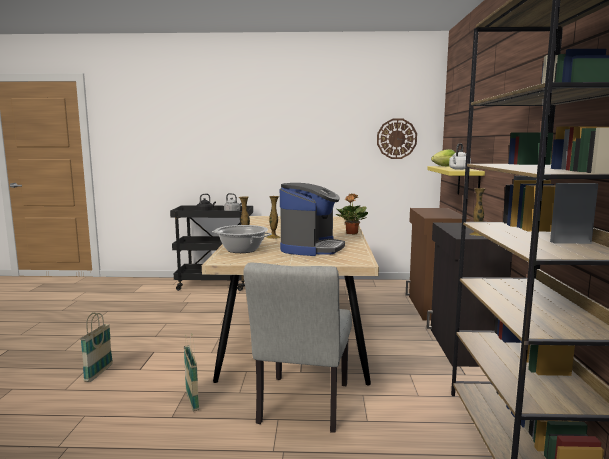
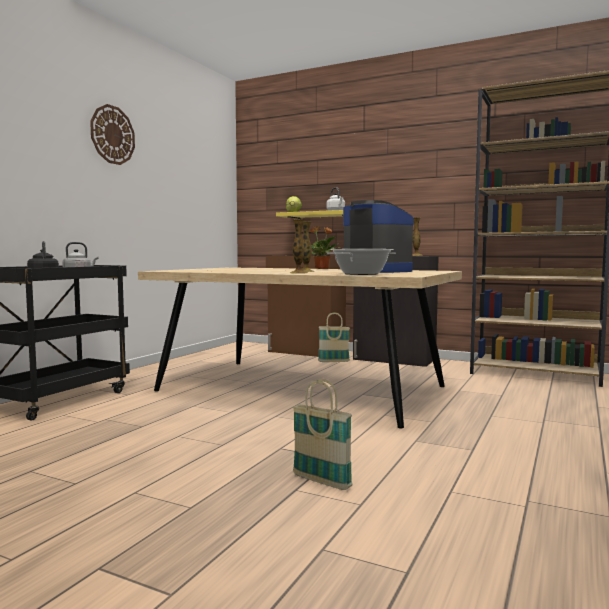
camera: 65 degrees left, 5 degrees down
(192, 401) = (440, 439): basket -> basket (333, 361)
(301, 407) = (473, 407): grey chair -> none
(396, 138) = (208, 185): wall clock -> wall clock (112, 135)

